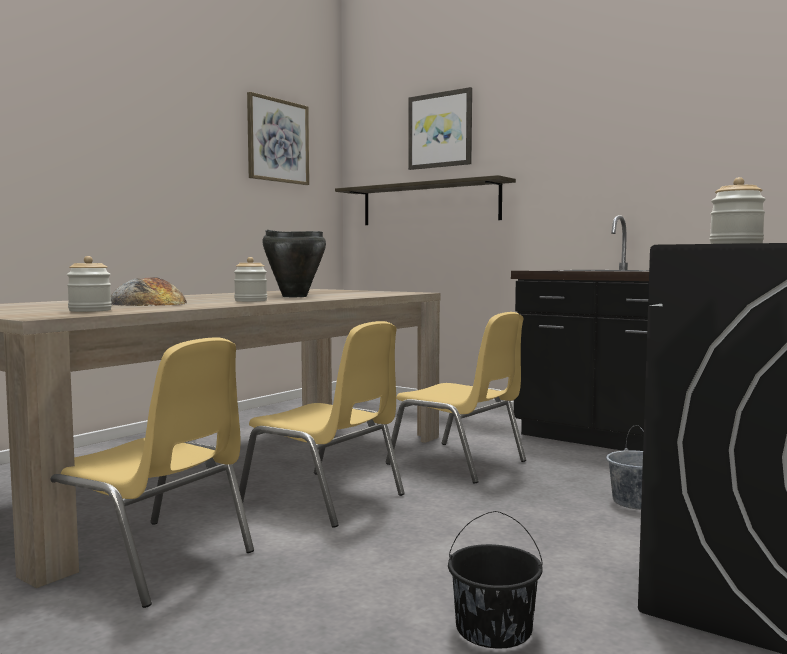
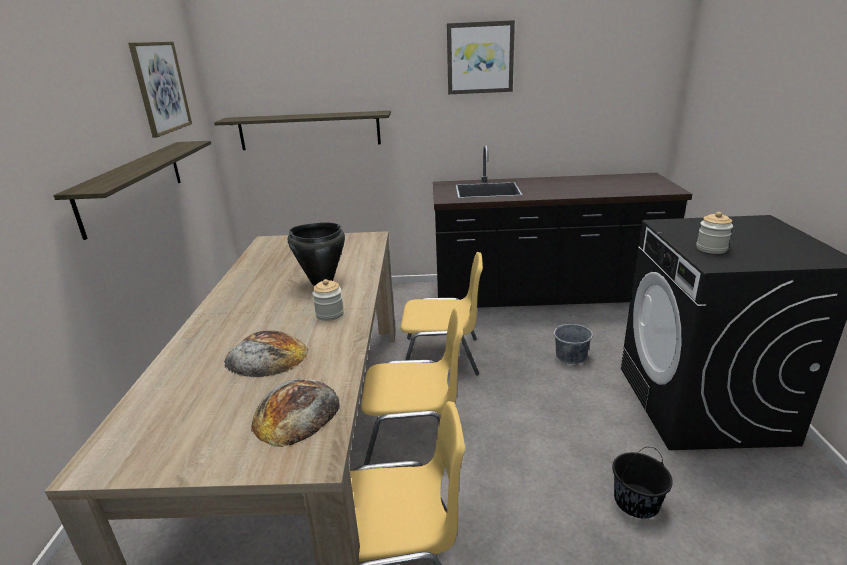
camera: 35 degrees left, 20 degrees up
(90, 310) = (296, 412): jar -> bread
(204, 207) = (133, 185): none -> shelf
(440, 130) = (312, 64): picture -> picture (480, 58)

